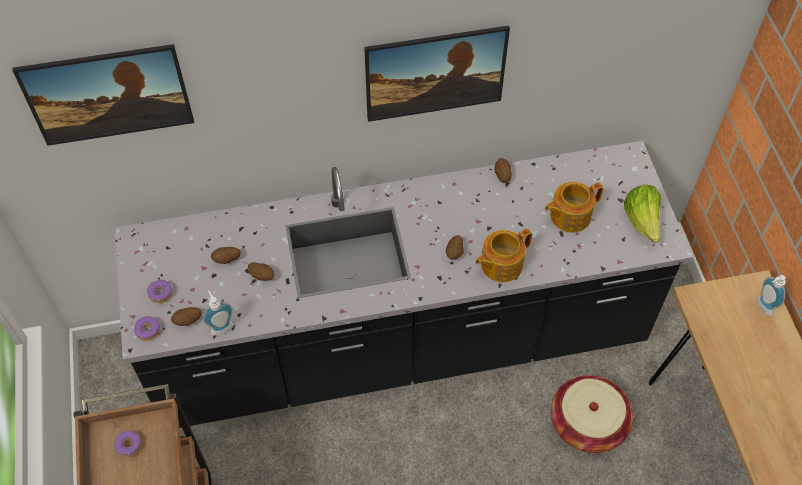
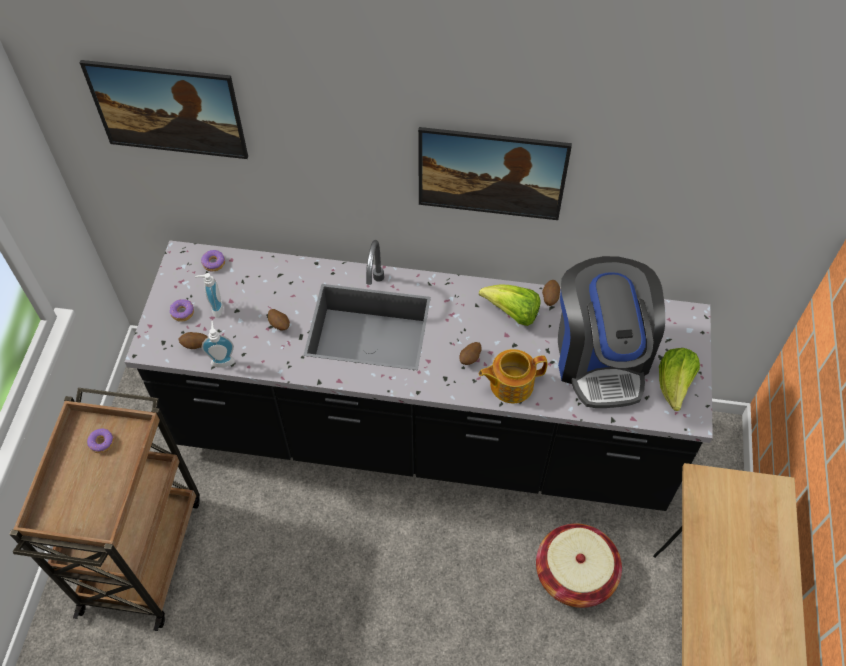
camera: 20 degrees right, 0 degrees up
(148, 330) = (157, 343): donut -> donut (214, 263)
(227, 260) = (254, 300): potato -> none
(475, 200) = (512, 313): none -> lettuce
(569, 215) = (600, 357): teapot -> coffee machine
(762, 307) = (770, 513): soap dispenser -> soap dispenser (214, 308)

